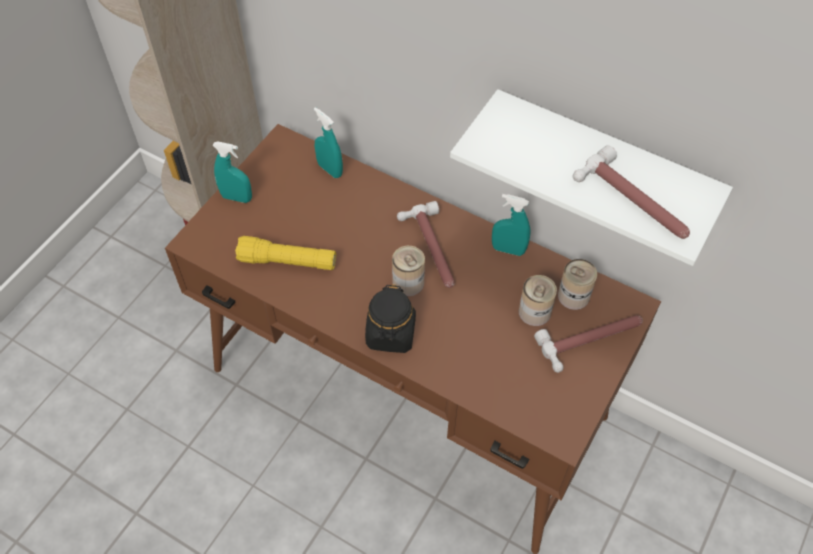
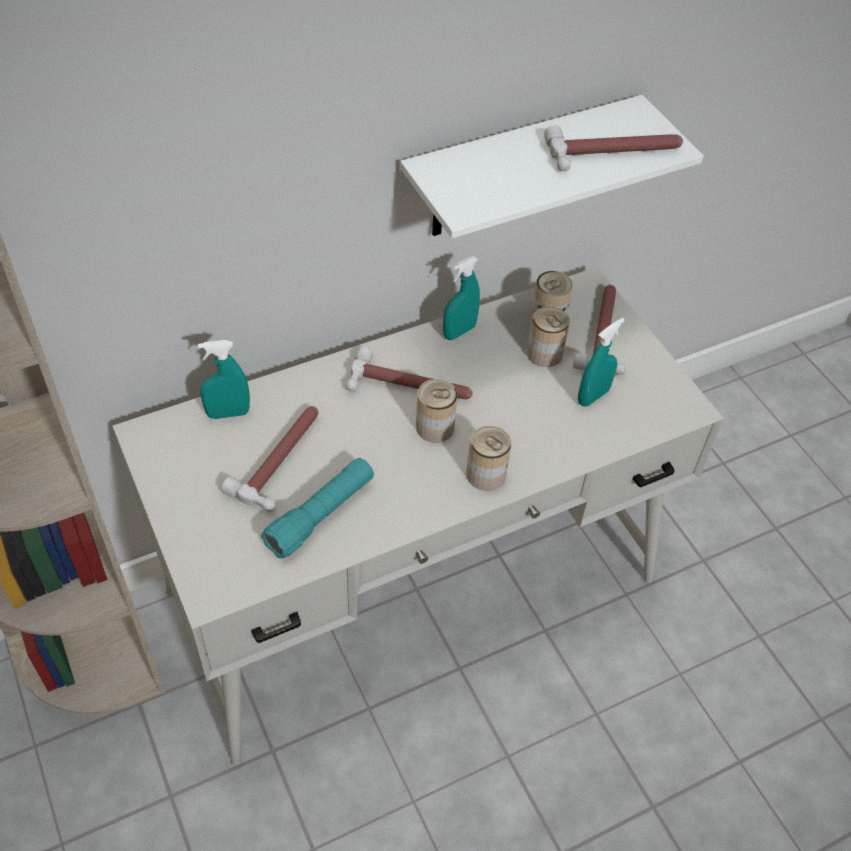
camera: 60 degrees left, 5 degrees down
(237, 197) = (185, 518): turquoise spray bottle -> turquoise spray bottle (593, 396)
(288, 262) = (320, 515): yellow flashlight -> turquoise flashlight
(316, 217) = (283, 458): none -> hammer
(391, 334) = (486, 474): black jar -> can
(408, 393) = (414, 586): brown desk -> white desk

